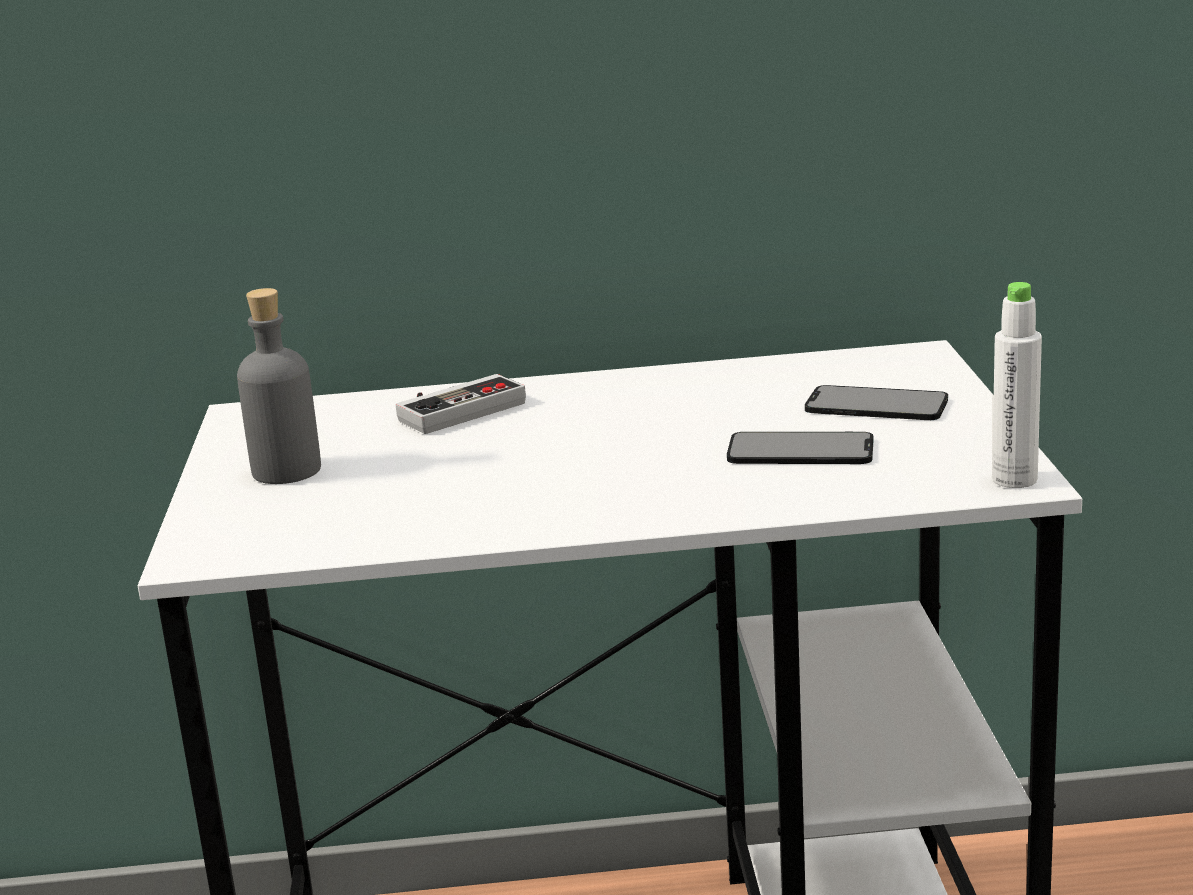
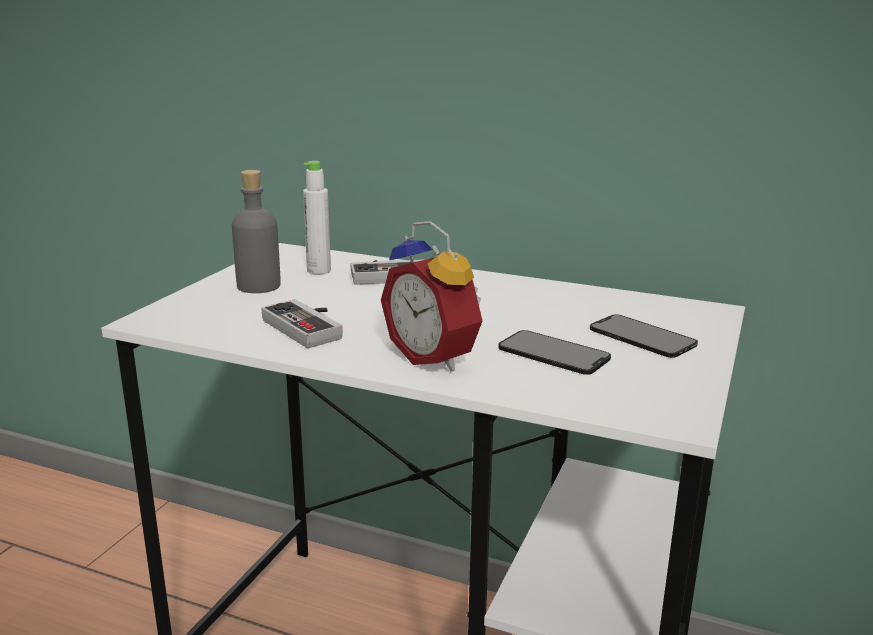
camera: 25 degrees right, 0 degrees up
(450, 502) = (310, 327): none -> game controller
(668, 493) = (436, 357): none -> alarm clock
(1014, 479) = (677, 417): white bottle -> white bottle (319, 270)

